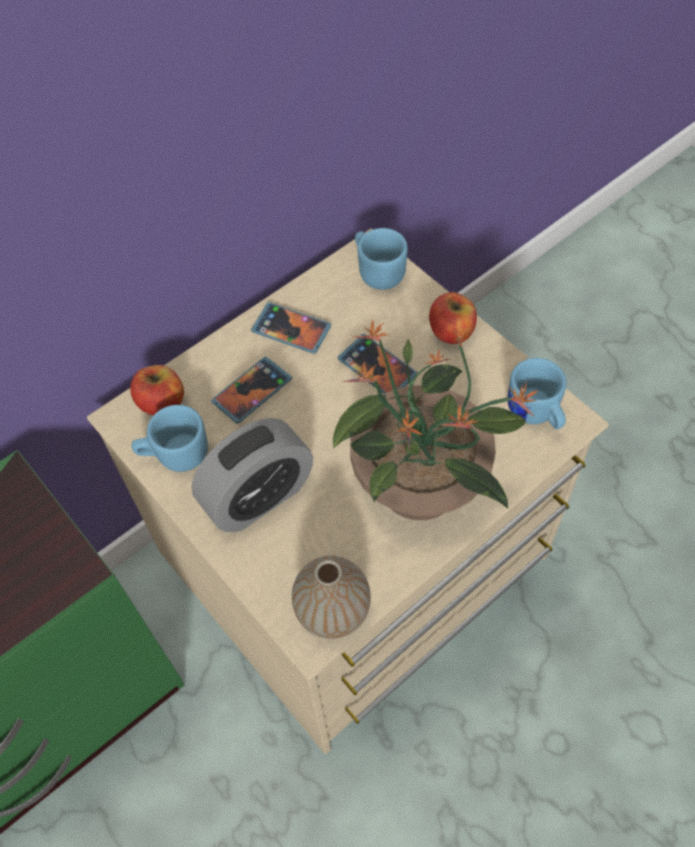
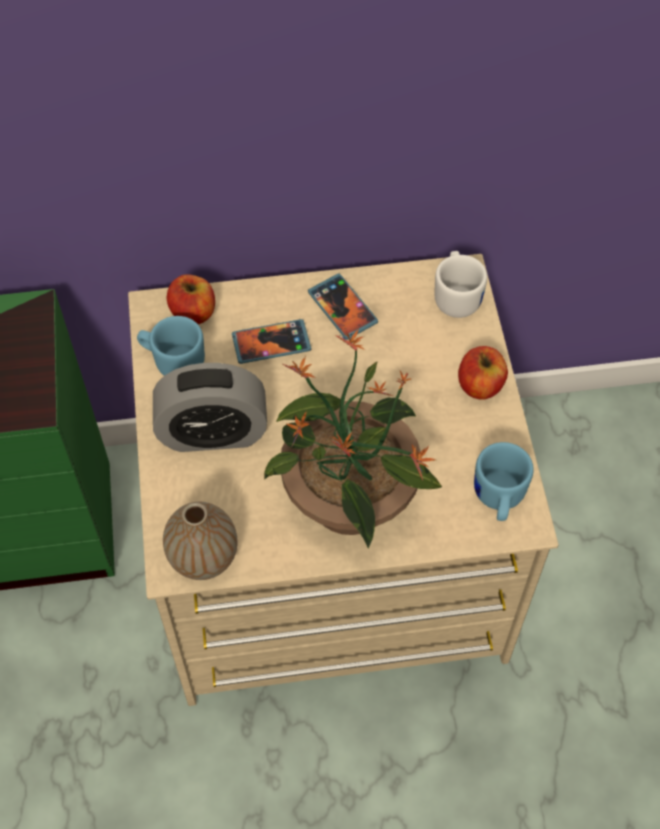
camera: 30 degrees right, 0 degrees up
(377, 368) = (390, 381): phone -> none
(378, 271) = (457, 296): blue mug -> white mug

